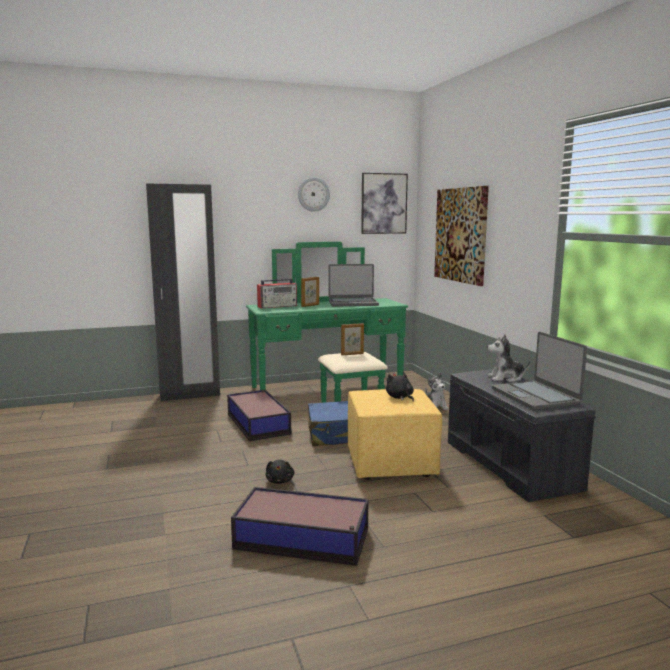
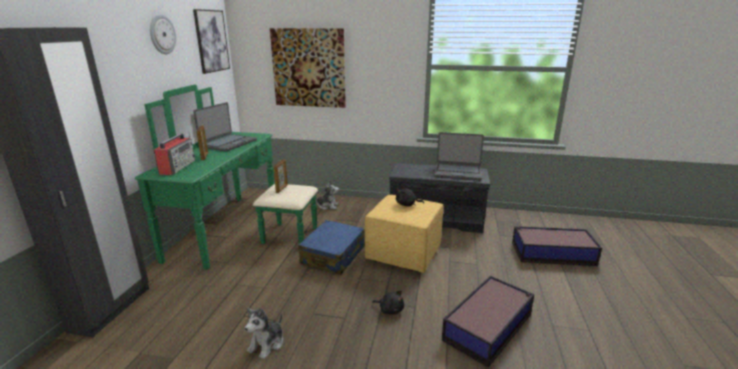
camera: 60 degrees left, 10 degrees up
(258, 423) = (259, 287): storage box -> storage box (551, 253)
(506, 378) = (417, 167): plush toy -> plush toy (267, 344)

